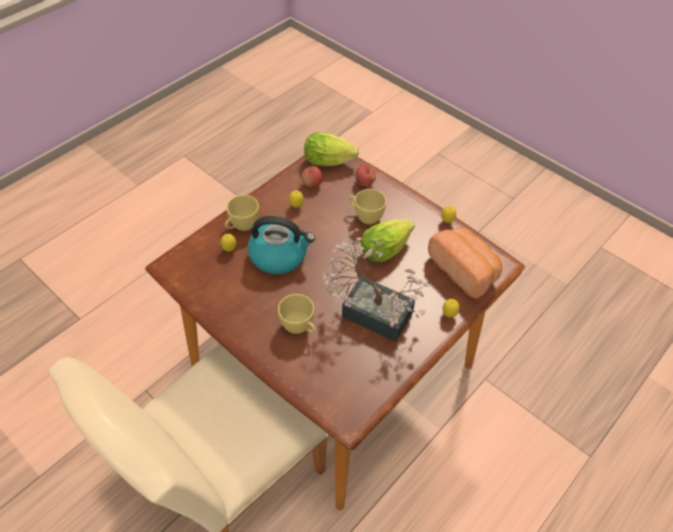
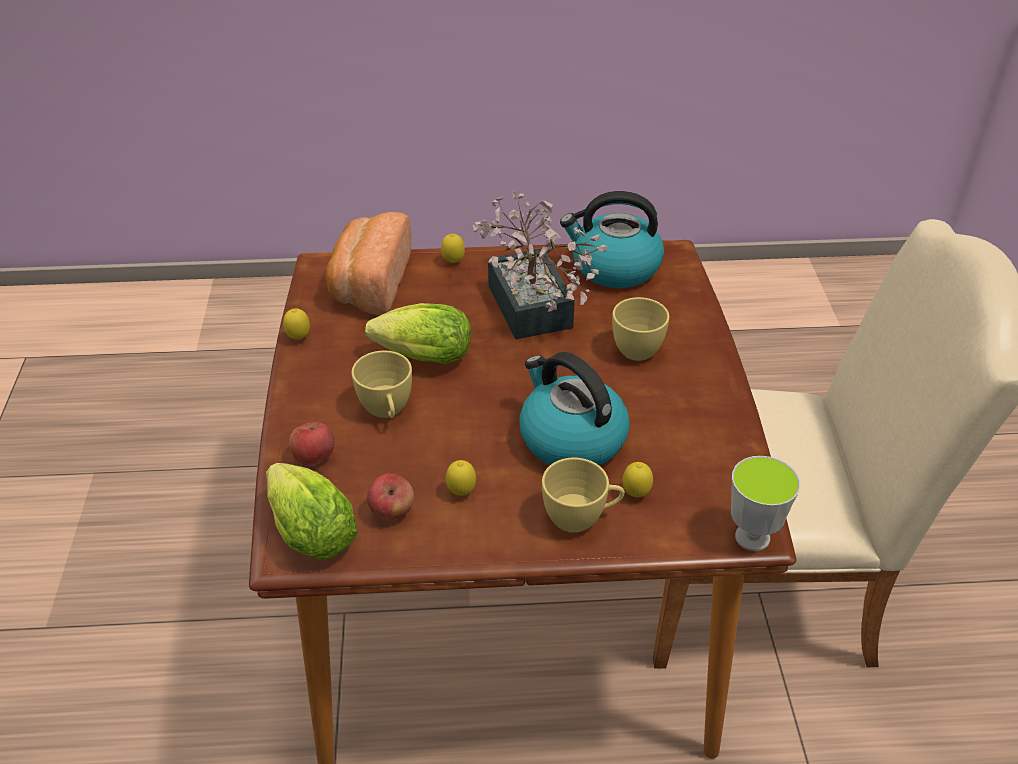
camera: 135 degrees left, 10 degrees down
(168, 262) = (752, 537): none -> cup
(367, 379) = (614, 267): none -> kettle

